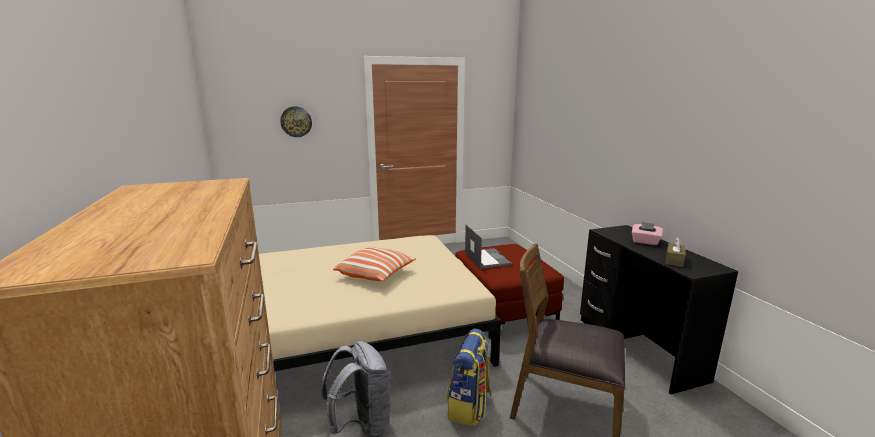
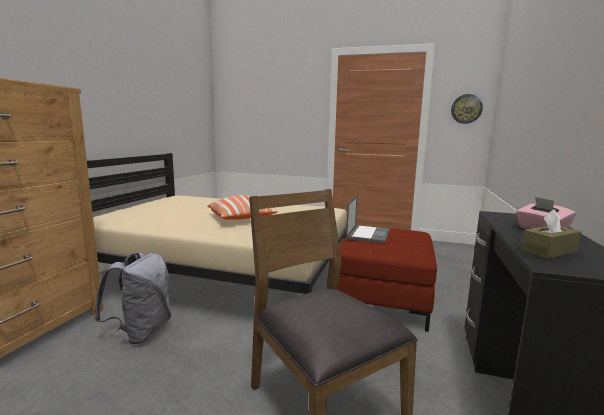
camera: 35 degrees right, 5 degrees down
(296, 121) = (273, 106): wall clock -> wall clock (466, 109)
(469, 407) = (231, 359): backpack -> none

